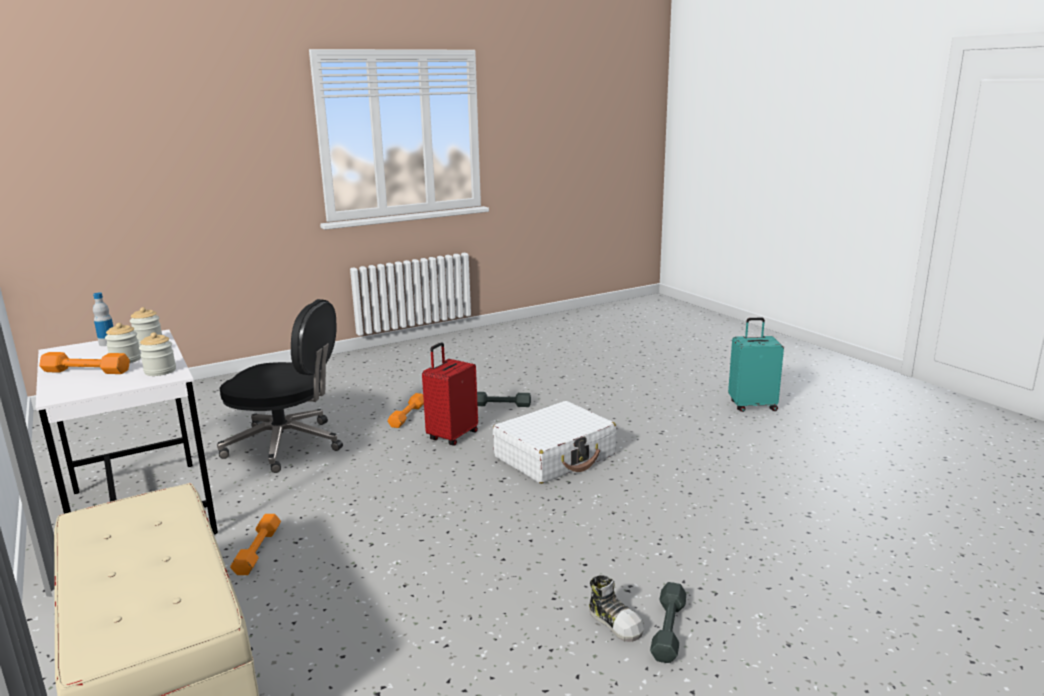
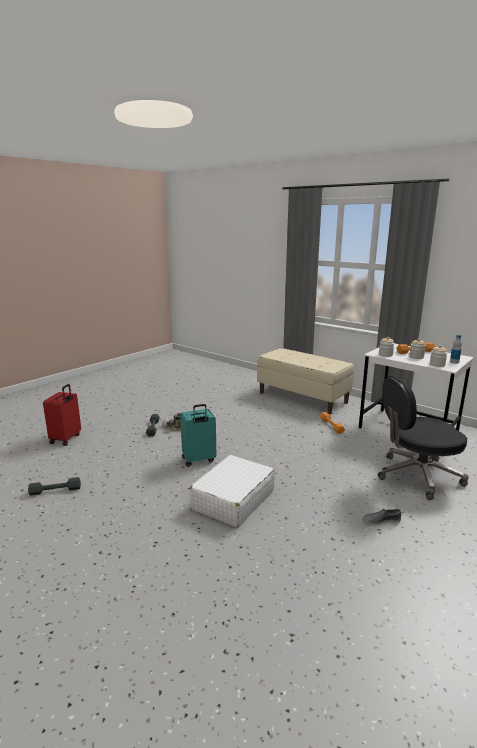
camera: 160 degrees right, 0 degrees up
(407, 415) = (381, 520): orange dumbbell -> grey shoe
(452, 436) = (321, 504): red suitcase -> red suitcase (66, 439)
(501, 405) = (317, 554): grey dumbbell -> grey dumbbell (55, 490)
(752, 405) = (48, 614): turquoise suitcase -> turquoise suitcase (199, 460)

